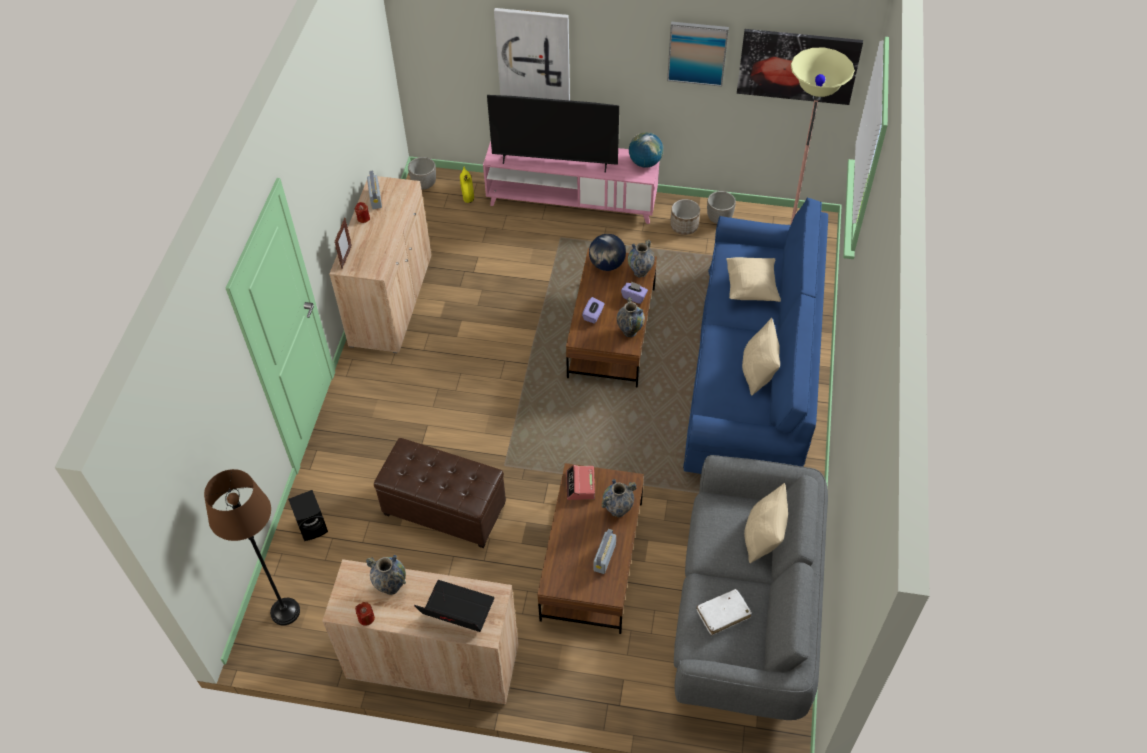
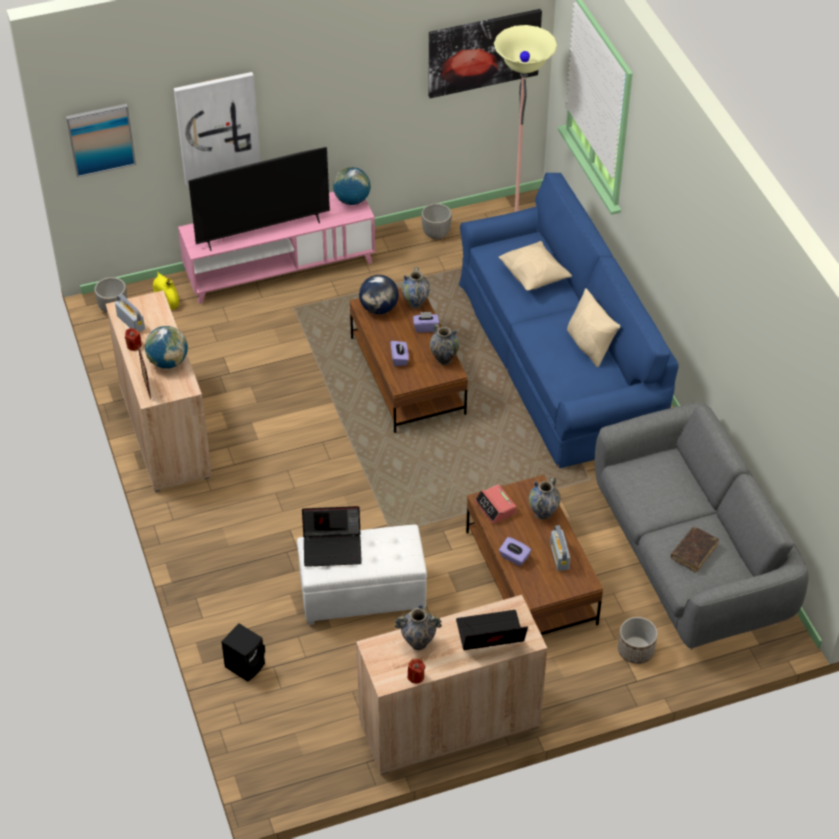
camera: 30 degrees left, 5 degrees down
(285, 612) = (277, 748): brown floor lamp -> none
(378, 243) = (168, 362): none -> globe
(419, 459) = (333, 547): none -> laptop
(444, 508) = (362, 594): brown ottoman -> white ottoman
(564, 540) = (514, 557): none -> purple tissue box
(684, 226) = (407, 253): planter -> planter (636, 650)
(697, 53) = (385, 70): picture -> picture (101, 139)
(723, 614) = (694, 552): white book -> brown book
(763, 537) = (684, 479): beige pillow -> none

